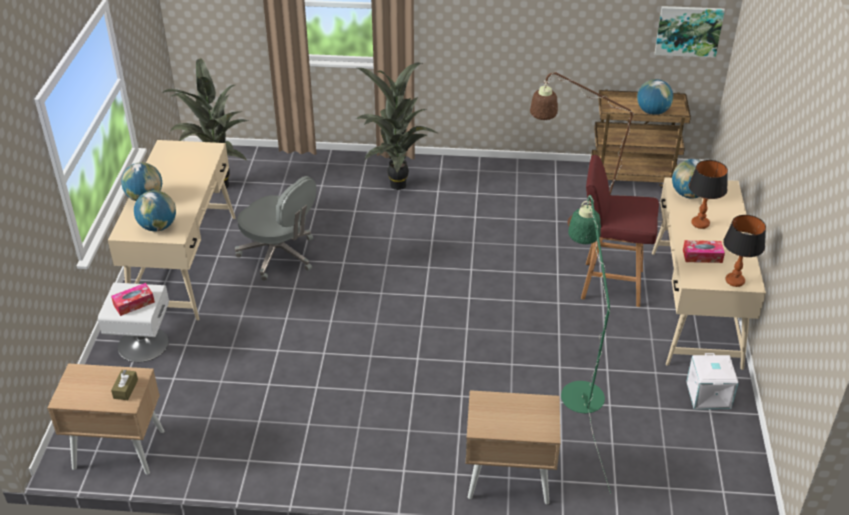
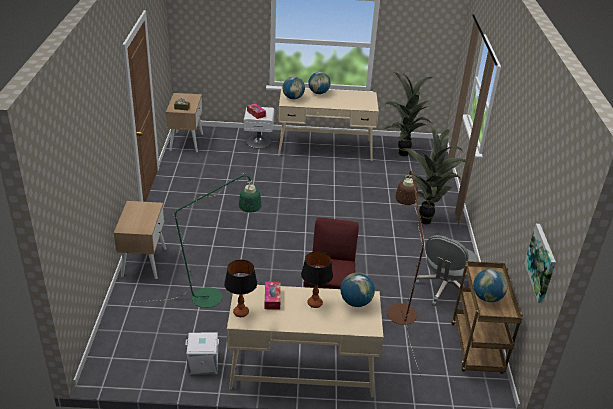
camera: 85 degrees right, 5 degrees down
(279, 255) = (337, 177): grey office chair -> grey office chair (445, 289)

